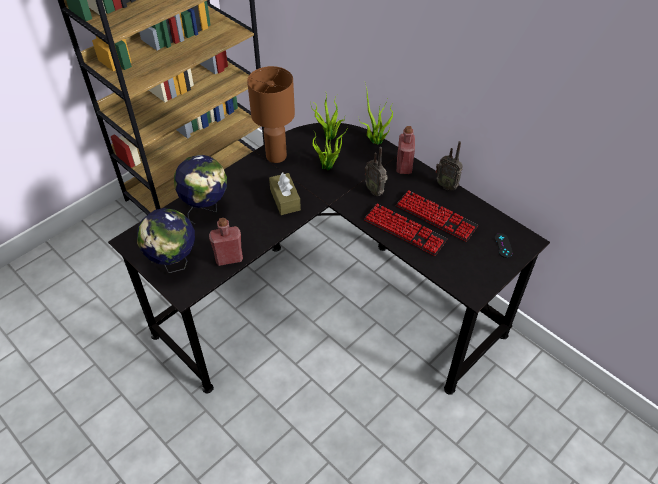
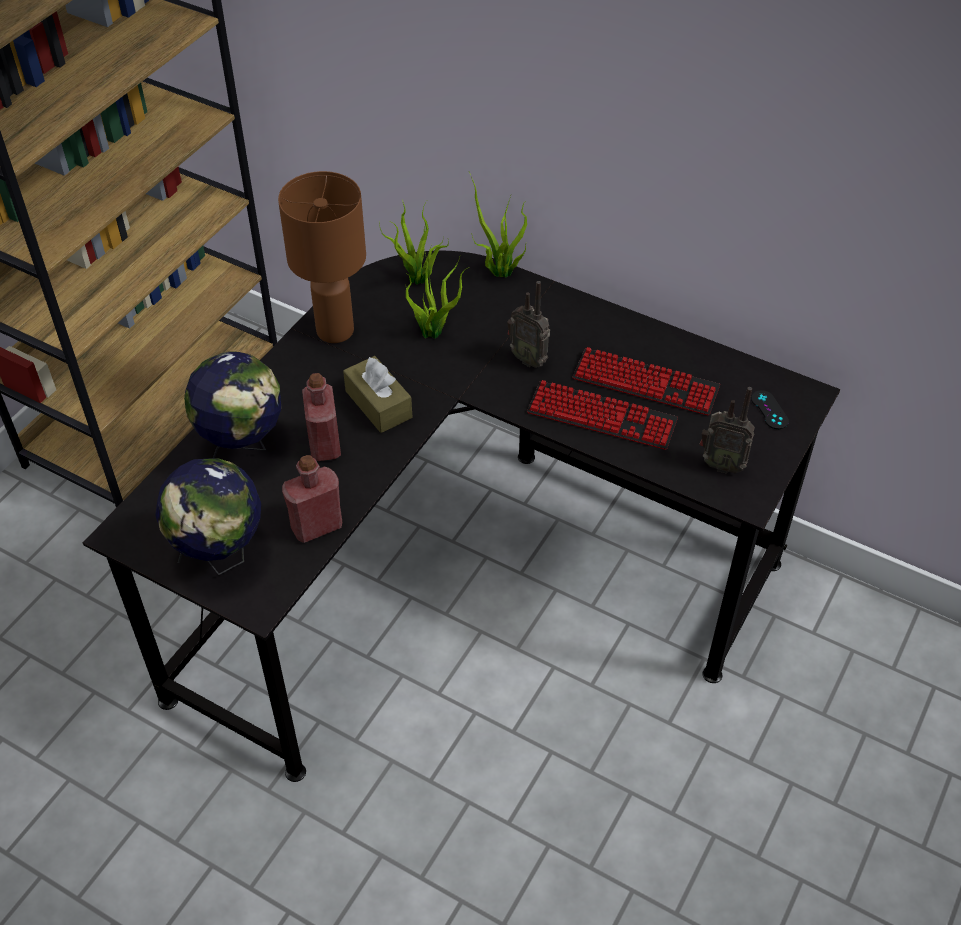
camera: 15 degrees left, 0 degrees up
(404, 167) = (563, 308): red bottle -> red bottle (324, 445)
(446, 185) = (645, 327): radio -> radio (721, 464)

